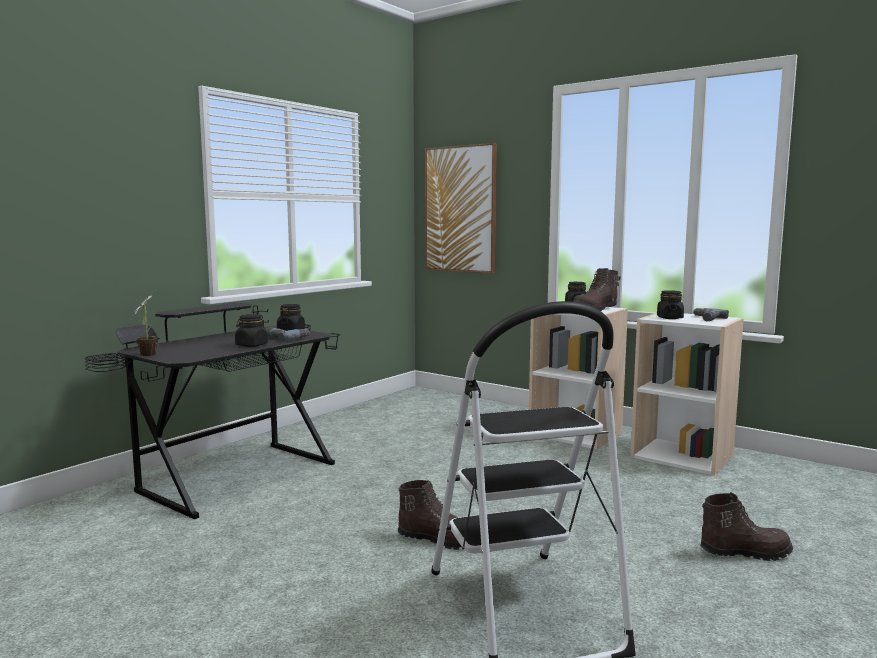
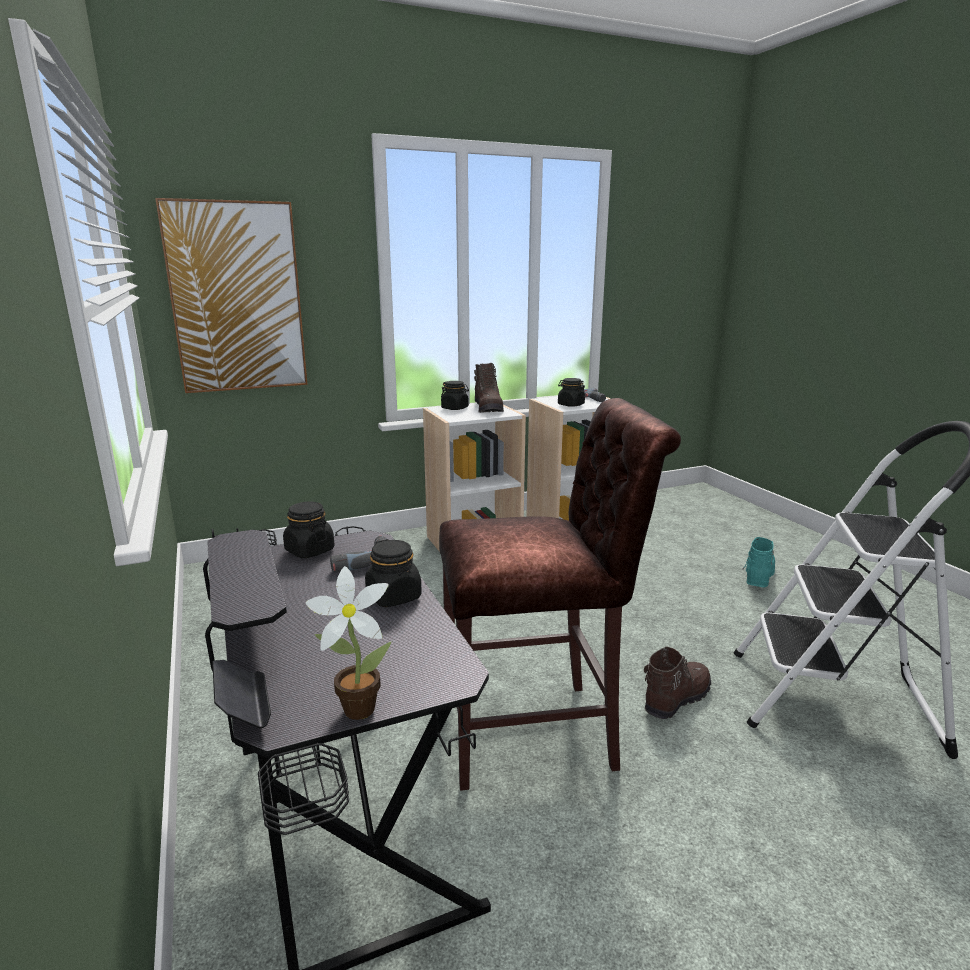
camera: 60 degrees left, 10 degrees up
(349, 502) = (538, 732): none -> brown stool
(744, 552) = (758, 576): brown boot -> turquoise boot

